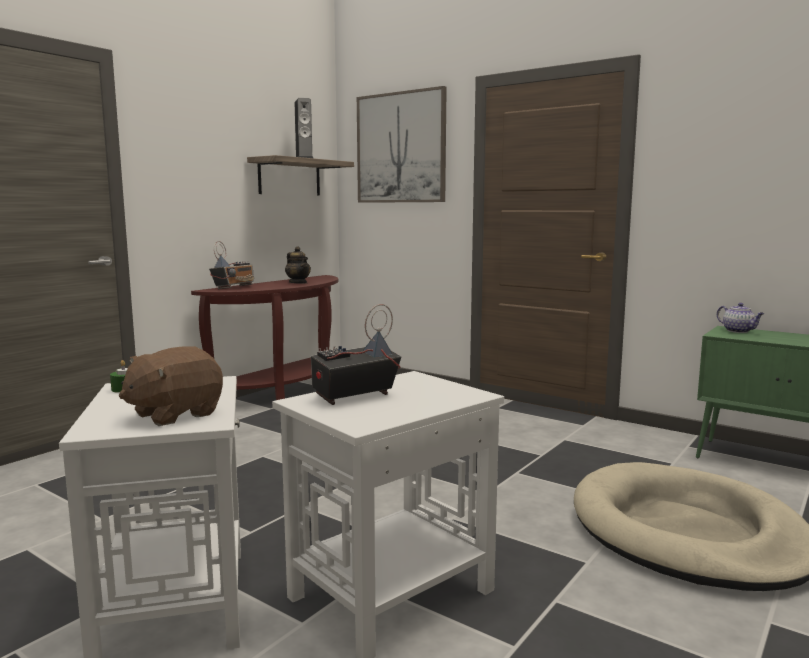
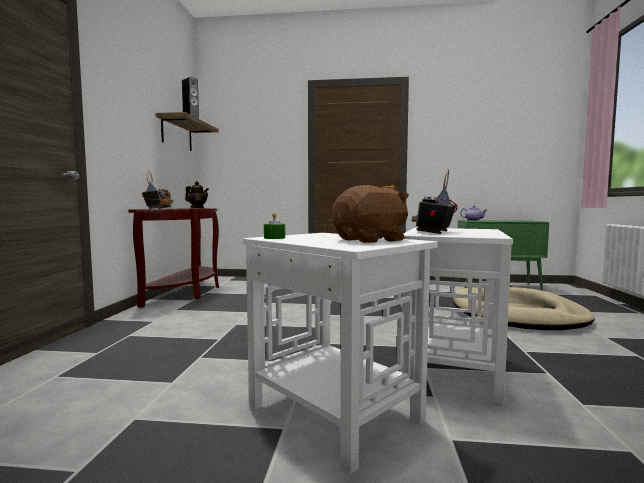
camera: 30 degrees left, 5 degrees down
(174, 414) = (371, 240): brown plush toy -> brown plush toy turned 135 degrees counterclockwise
(401, 148) = (252, 122): picture -> none

